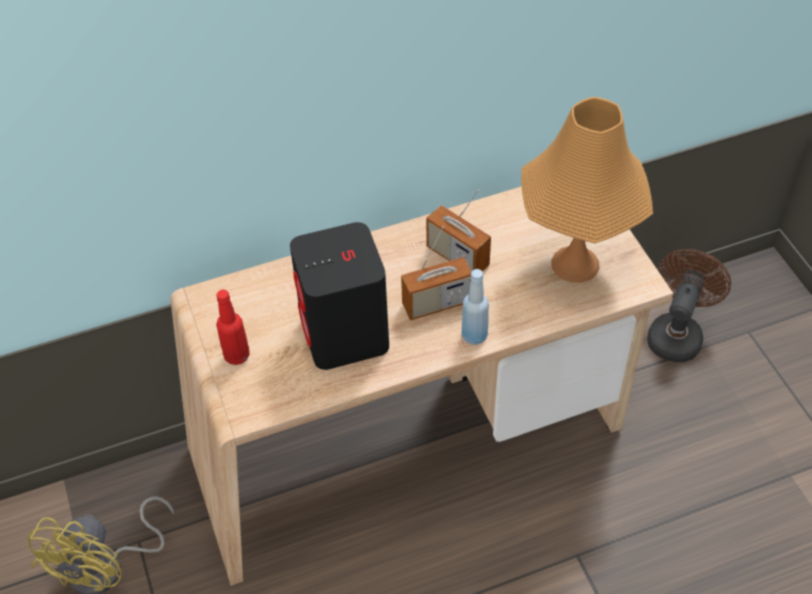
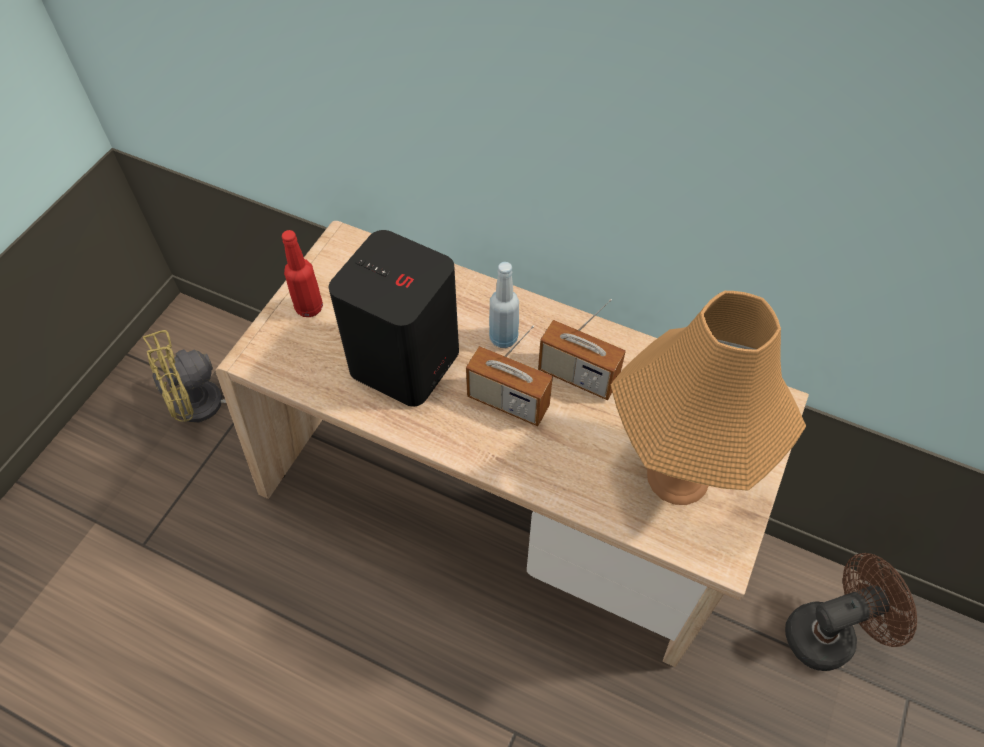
camera: 45 degrees right, 5 degrees up
(457, 257) = (578, 376): radio -> radio turned 60 degrees counterclockwise
(474, 336) = (503, 459): blue bottle -> blue bottle (503, 338)

